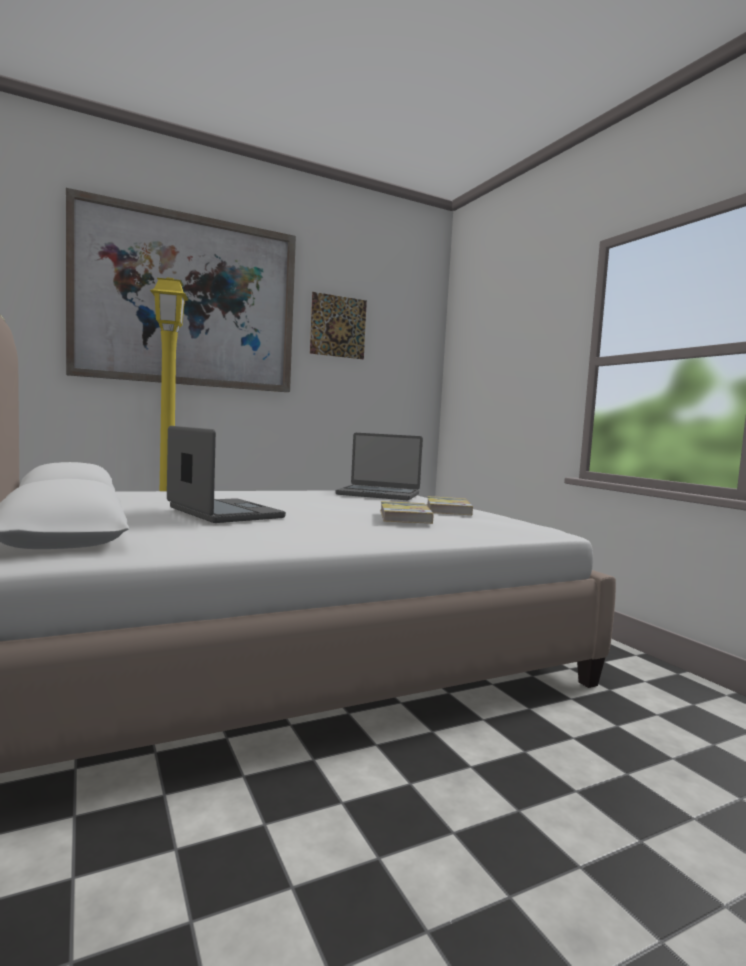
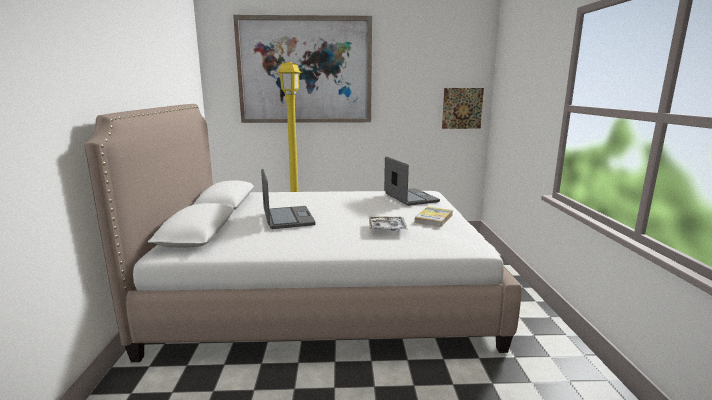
camera: 25 degrees right, 10 degrees up
(338, 326) = (406, 73): picture -> picture (462, 108)
(378, 494) = (410, 198): laptop -> laptop turned 150 degrees counterclockwise
(405, 516) = (387, 228): book -> tray

